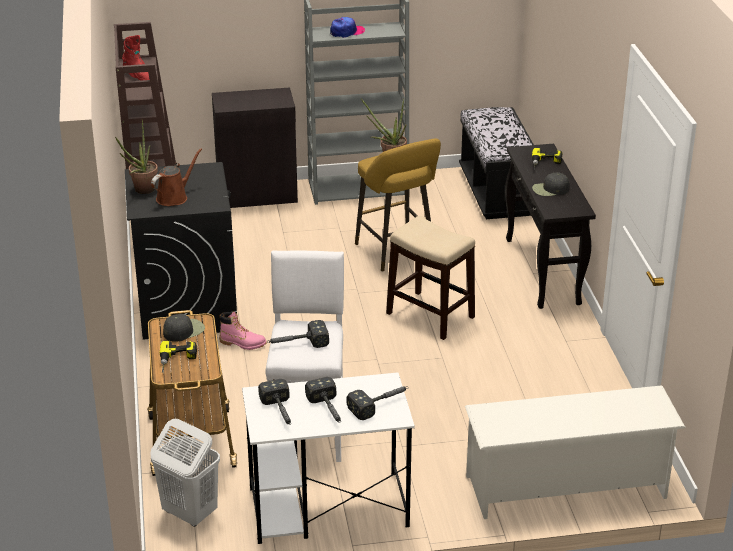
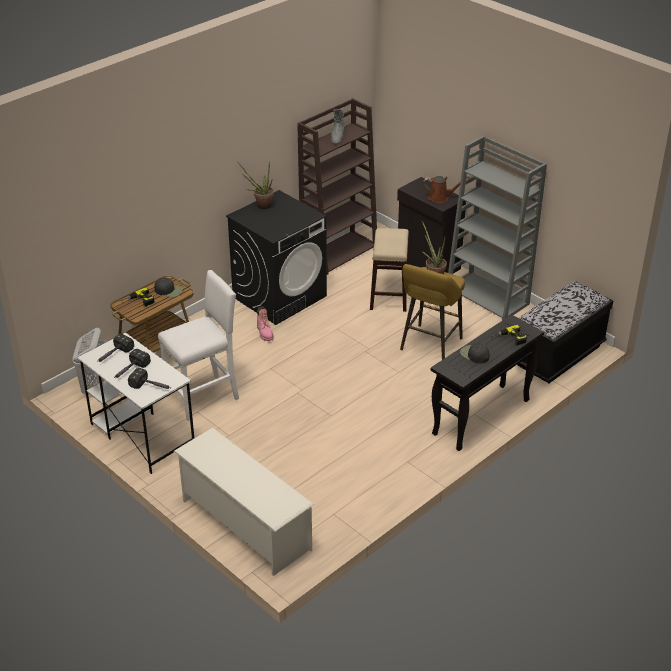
camera: 55 degrees right, 5 degrees up
(138, 76) = (337, 138): red boot -> grey boot
(174, 197) = (266, 219): brown watering can -> brown watering can (440, 197)
(297, 343) = (187, 332): hammer -> none
(347, 32) = (495, 176): cap -> none
(431, 315) = (372, 391): stool -> stool (389, 296)

